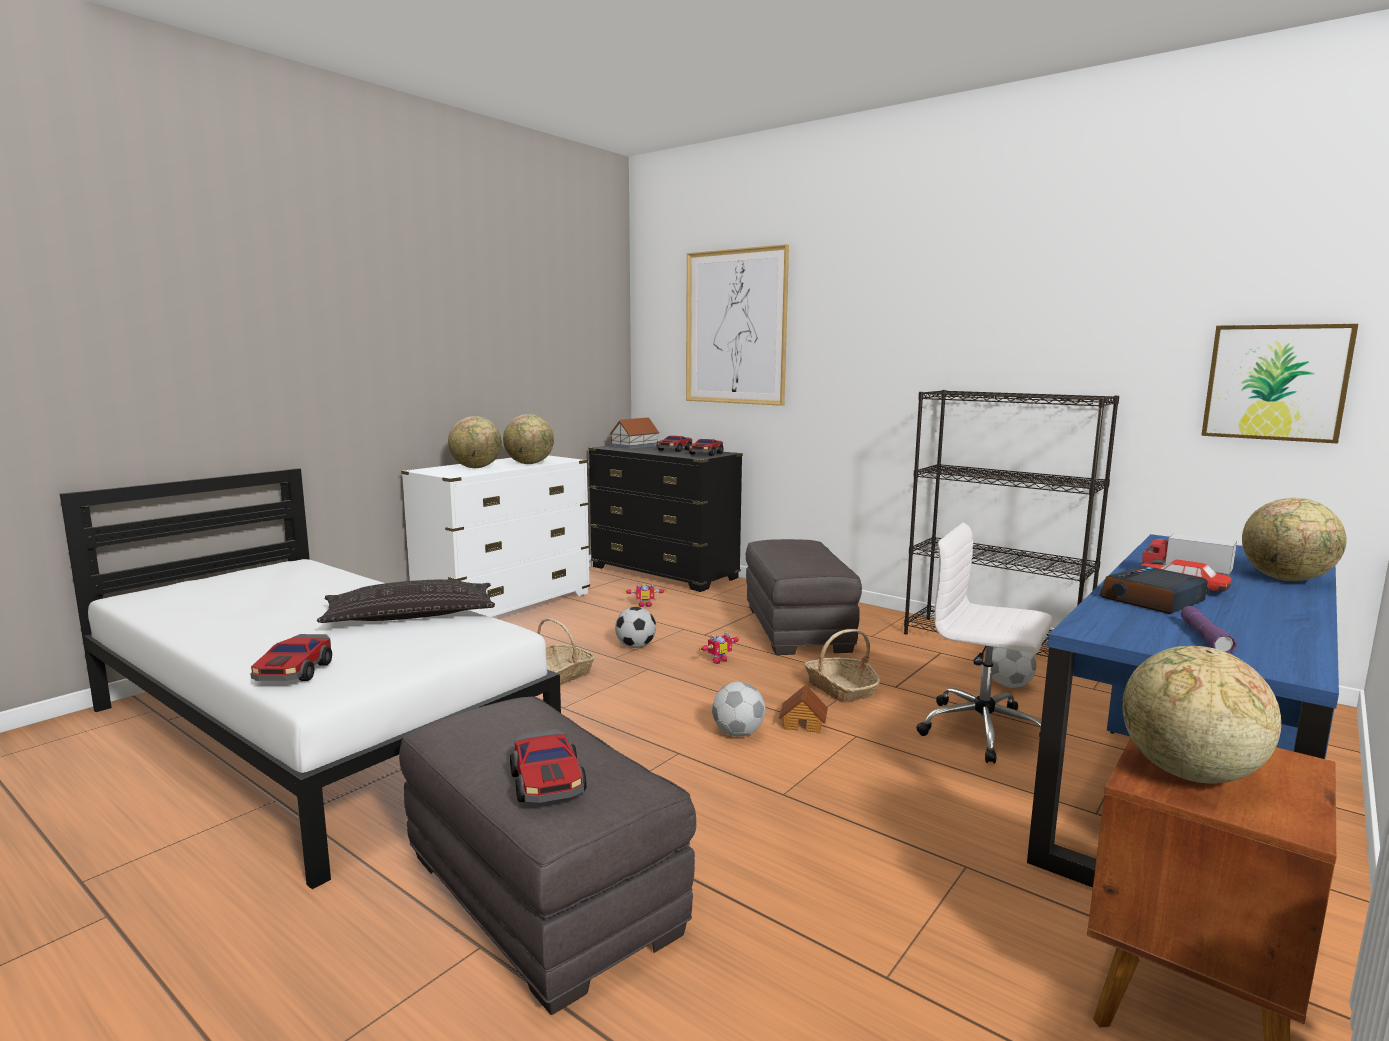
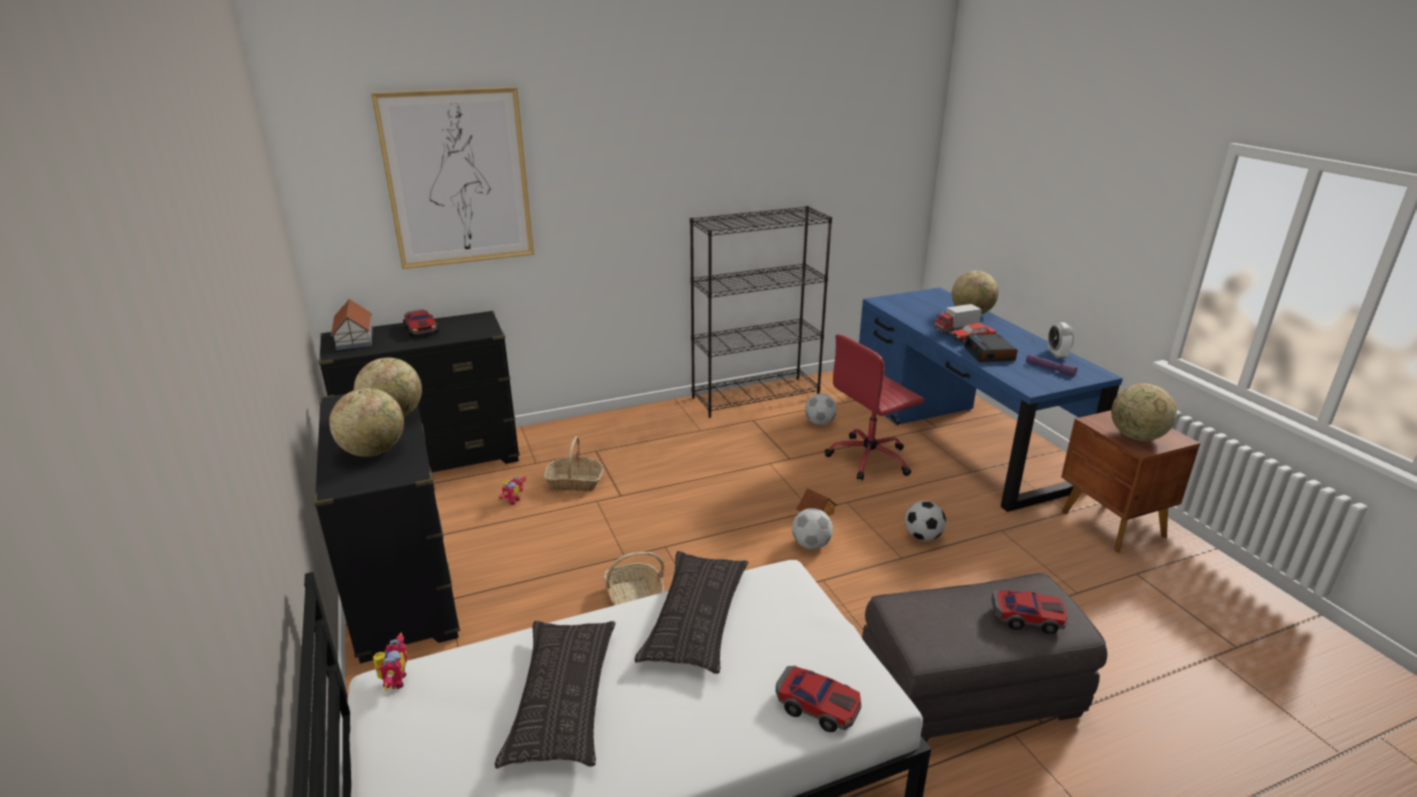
camera: 60 degrees left, 15 degrees up
(288, 598) = (562, 699): none -> pillow
(505, 606) = (403, 585): white dresser -> black dresser
(635, 646) = (610, 537): football -> football (922, 536)
(706, 453) = (472, 324): toy car -> none
(717, 660) = (680, 508): toy robot -> toy robot (394, 681)
(798, 629) = (655, 451): grey ottoman -> none
(841, 689) = (776, 479): basket -> basket (574, 482)
(984, 731) = (870, 458): white office chair -> red office chair
(1275, 382) = (881, 186): picture -> none
(1290, 638) = (1057, 354): none -> alarm clock

